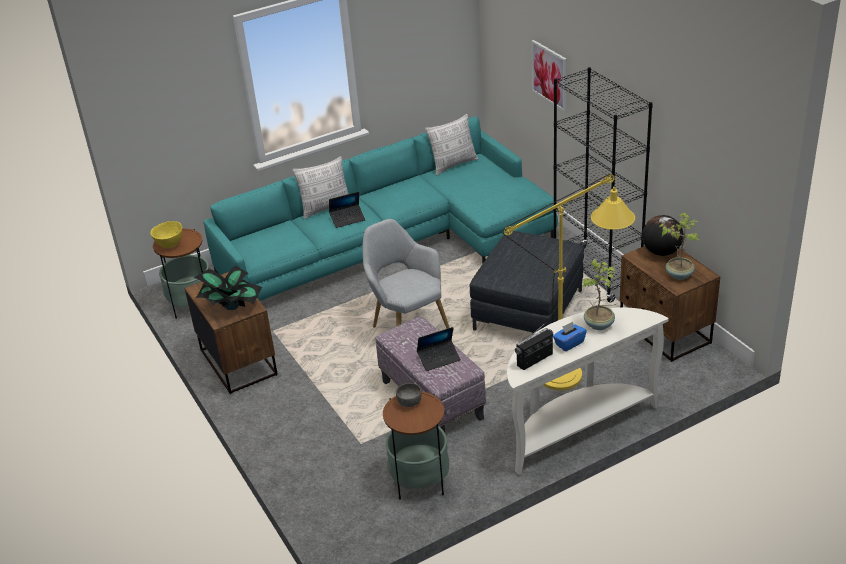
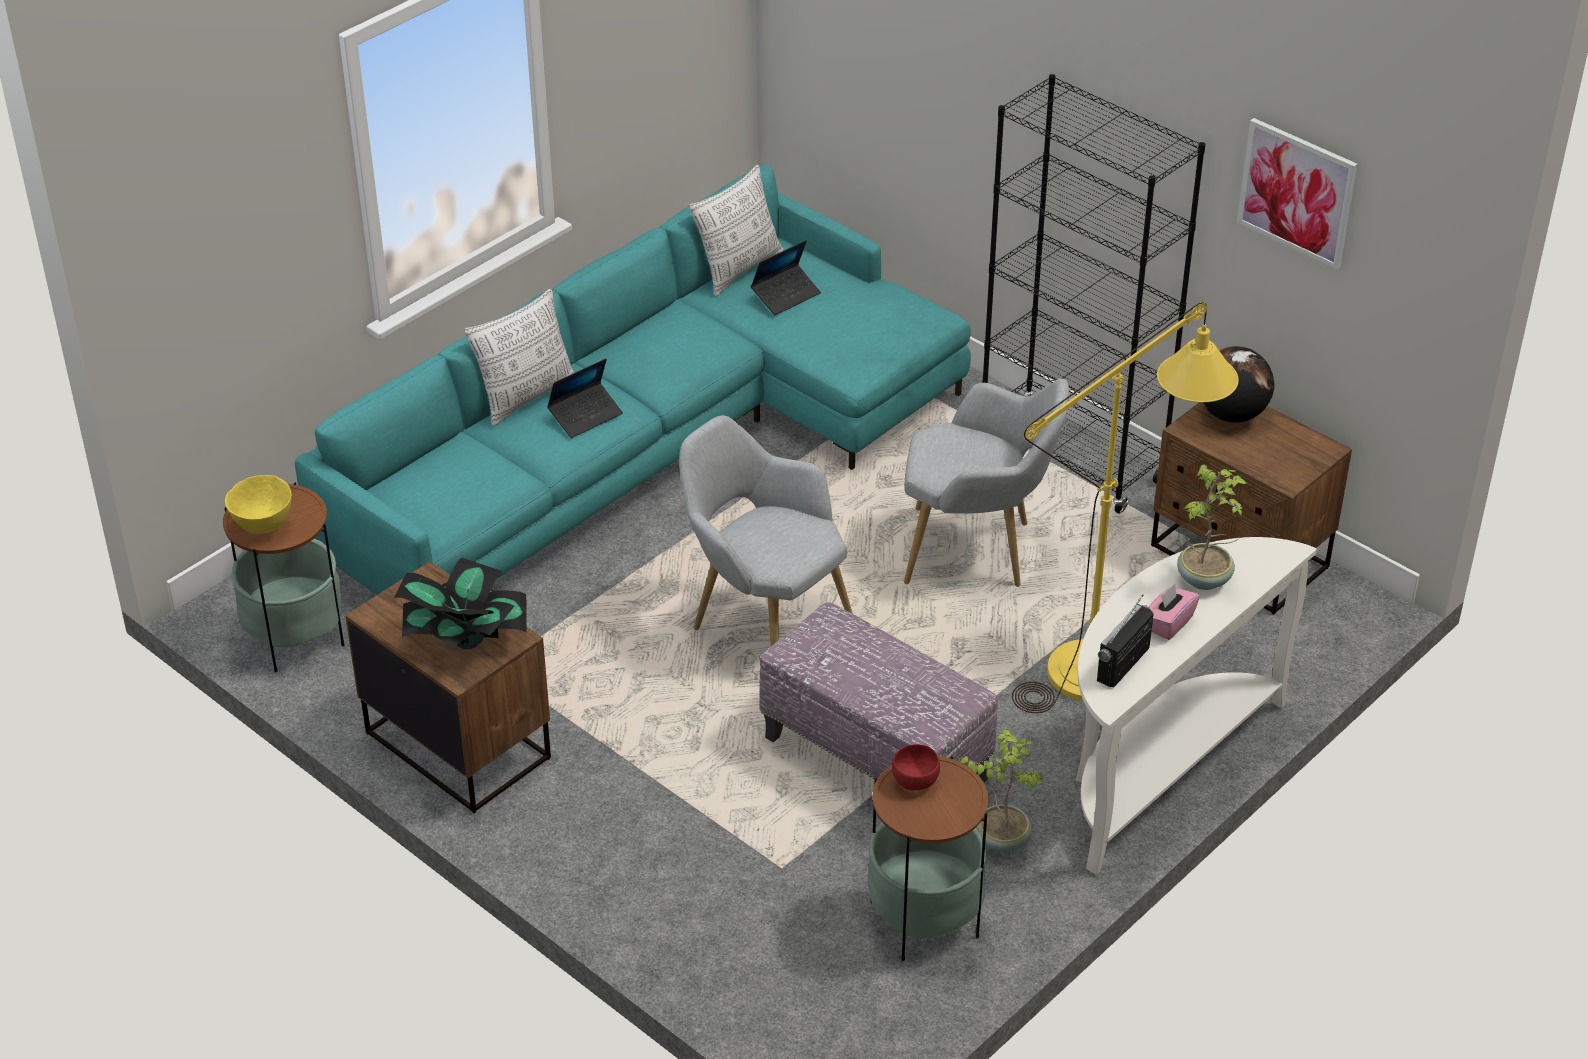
camera: 20 degrees left, 5 degrees up
(409, 402) = (915, 780): grey bowl -> red bowl
(439, 358) = (906, 683): laptop -> laptop (786, 295)
(528, 311) = (977, 552): grey ottoman -> grey armchair
(549, 75) = (944, 83): picture -> picture (1297, 192)
(569, 343) = (1168, 623): blue tissue box -> pink tissue box
(679, 274) = (1280, 455): potted plant -> potted plant (1002, 839)

